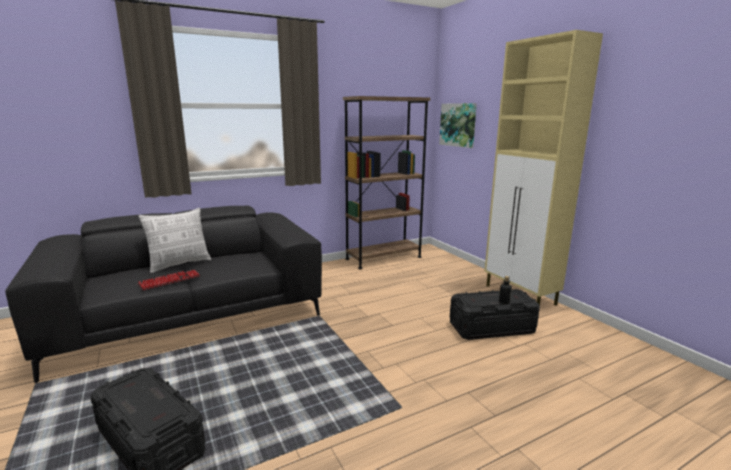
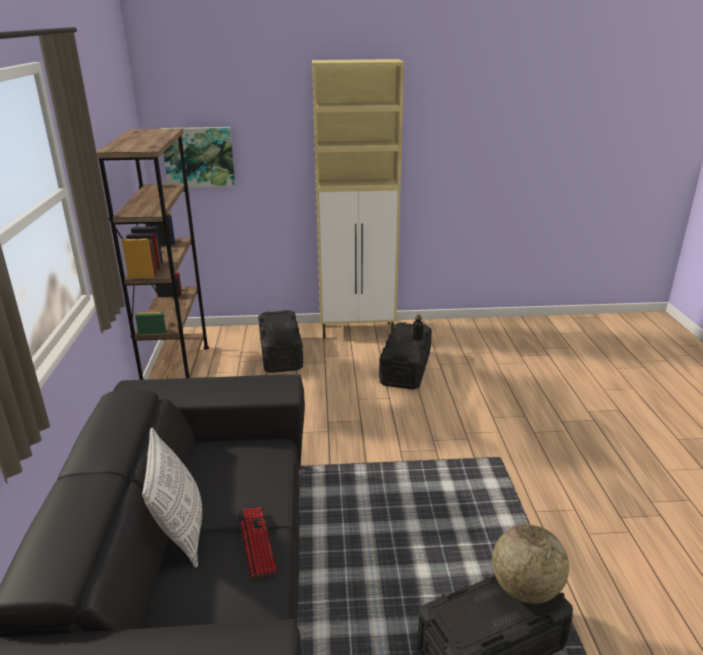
camera: 65 degrees left, 10 degrees up
(160, 412) = (525, 589): none -> globe
(444, 278) = (281, 353): none -> black storage box

